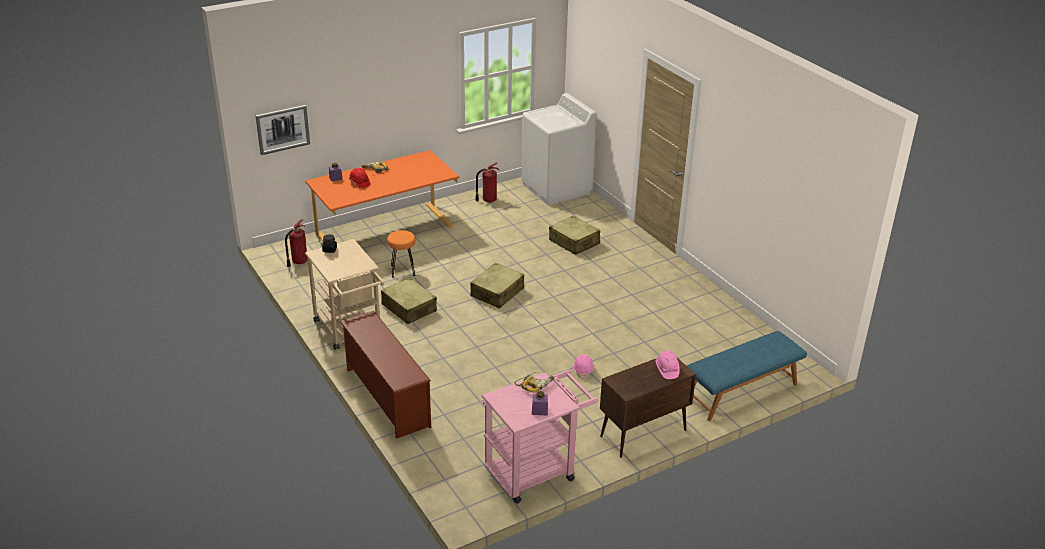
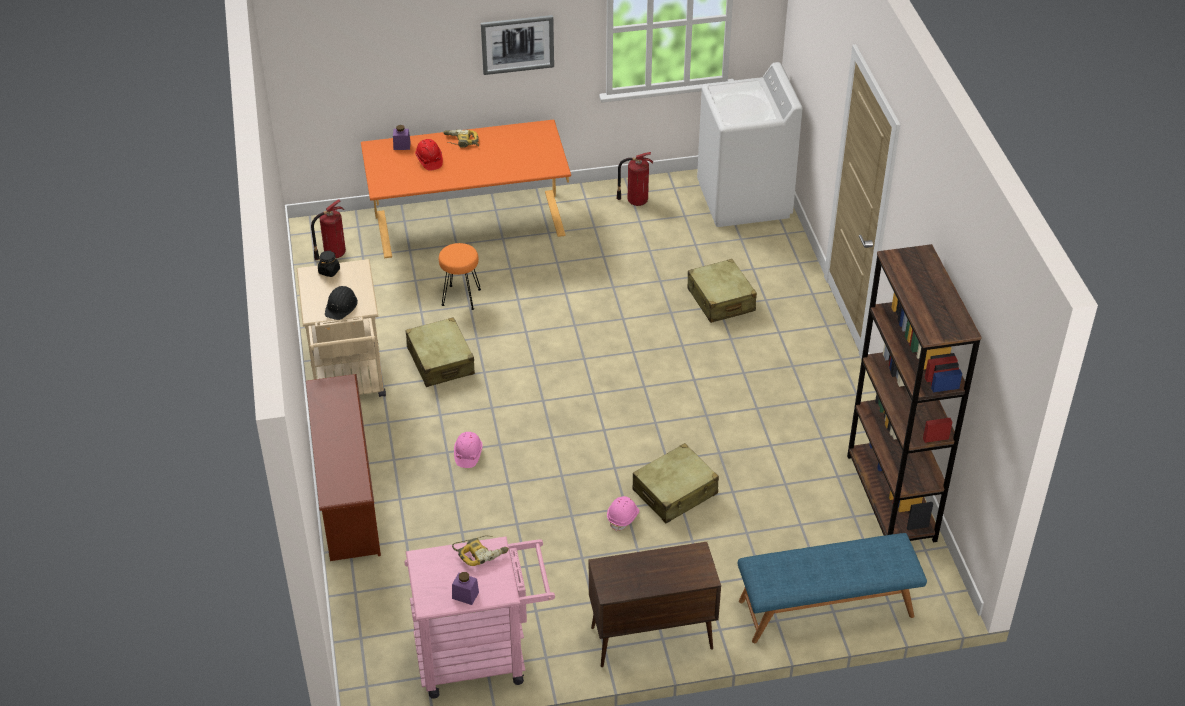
camera: 20 degrees right, 10 degrees up
(283, 129) = (329, 72): picture -> picture (517, 44)
(350, 267) = (341, 306): none -> black hard hat
(497, 292) = (570, 362): beige suitcase -> beige suitcase (675, 492)
(666, 370) = (684, 568): pink hard hat -> pink hard hat (468, 454)
(743, 325) = (891, 498): none -> brown bookcase

